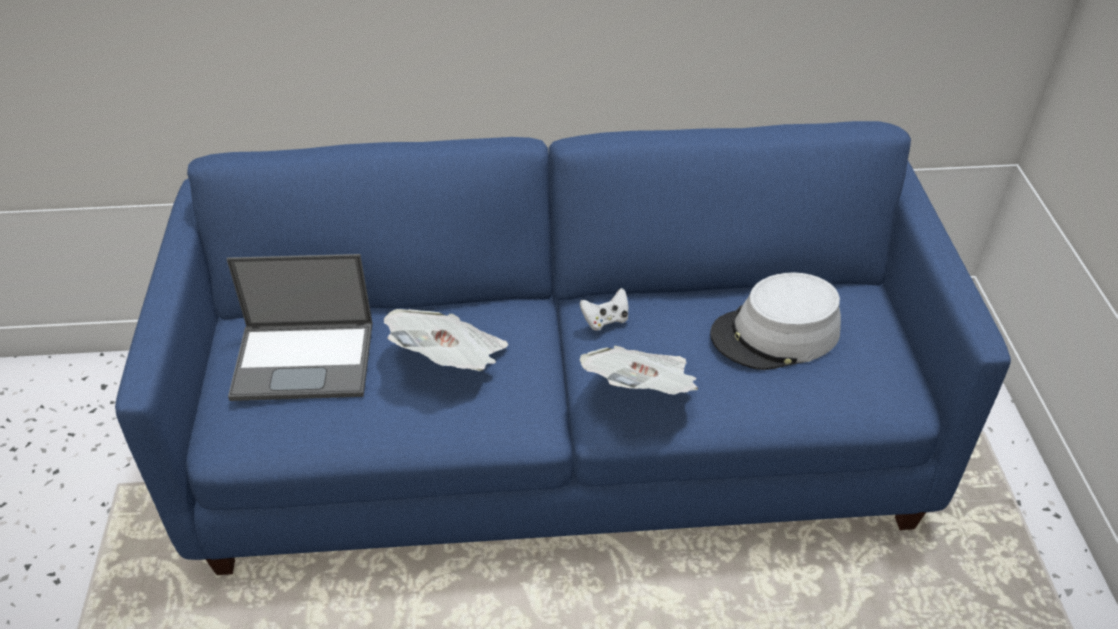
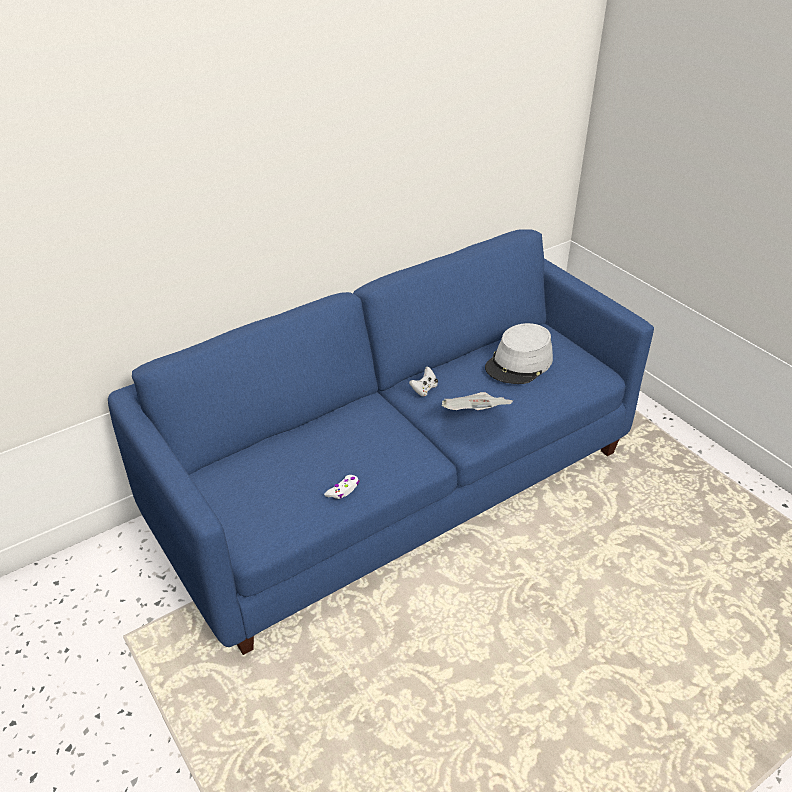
camera: 30 degrees left, 5 degrees down
(305, 360) = (266, 476): laptop -> none
(380, 421) = (343, 490): none -> white game controller
(450, 360) = (355, 442): newspaper -> none

